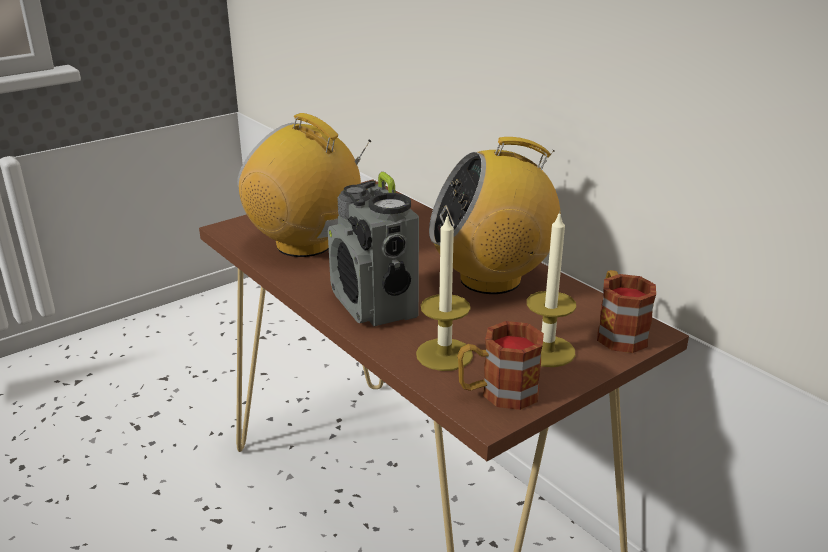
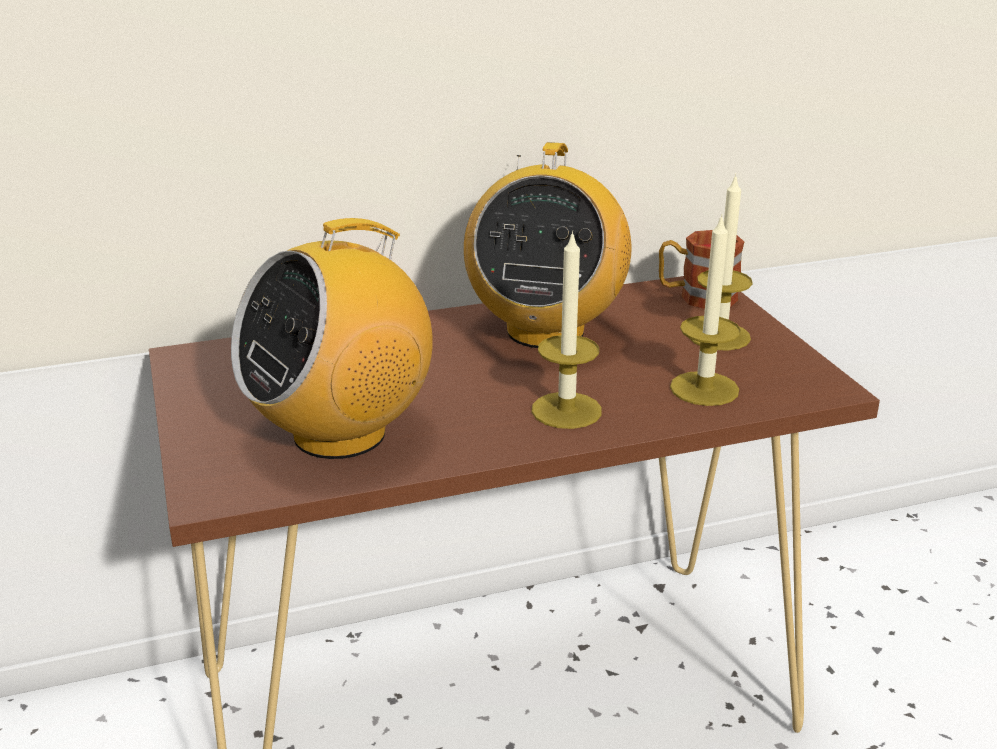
camera: 70 degrees left, 0 degrees up
(374, 305) = (566, 410): radio -> candle
(498, 393) = (790, 376): mug -> none

